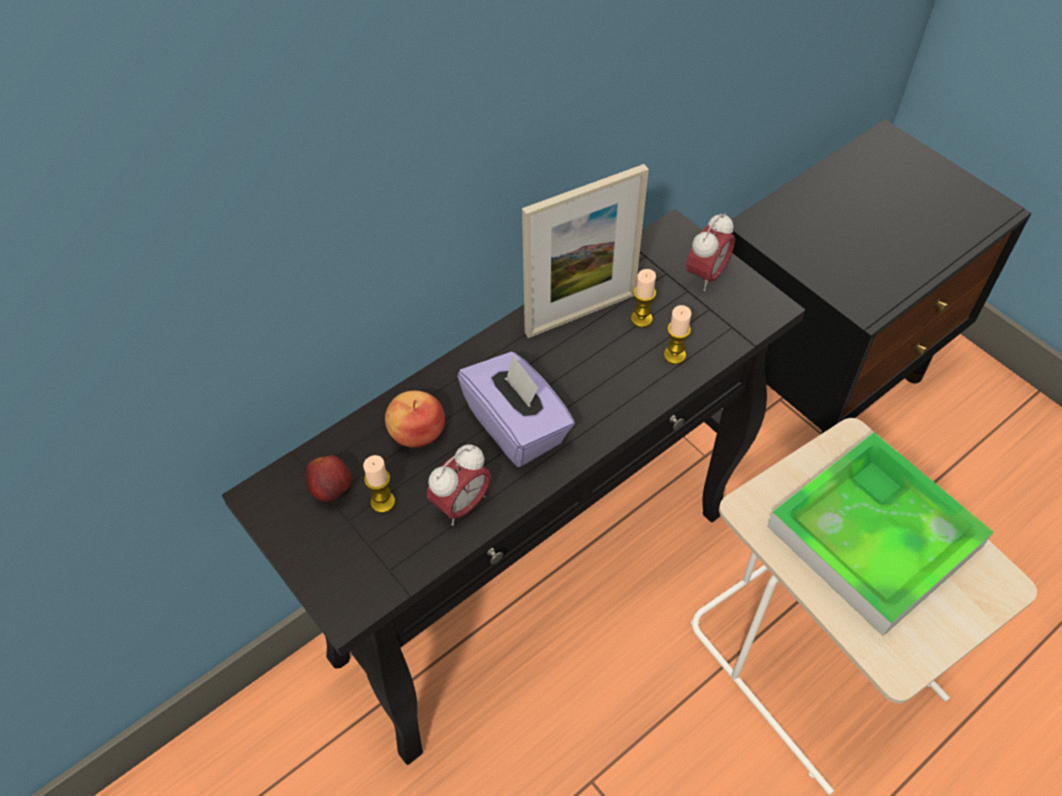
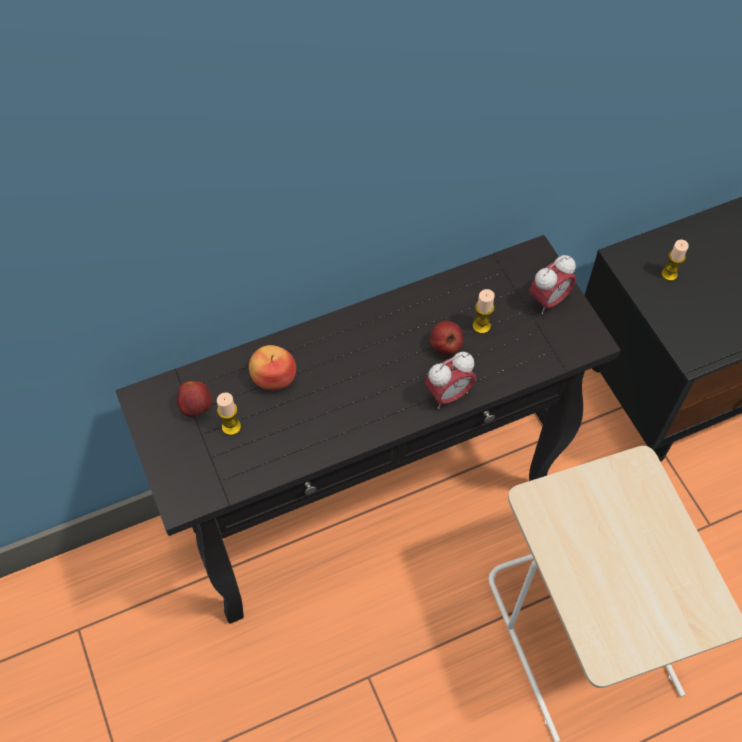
camera: 15 degrees right, 5 degrees up
(461, 505) = (289, 444): alarm clock -> alarm clock (448, 395)
(517, 426) = (352, 392): purple tissue box -> none
(580, 313) = (433, 309): picture frame -> none
(608, 350) = (445, 346): none -> apple
(674, 355) = (497, 363): candle -> candle (669, 274)
(874, 536) = (627, 550): tray -> none

